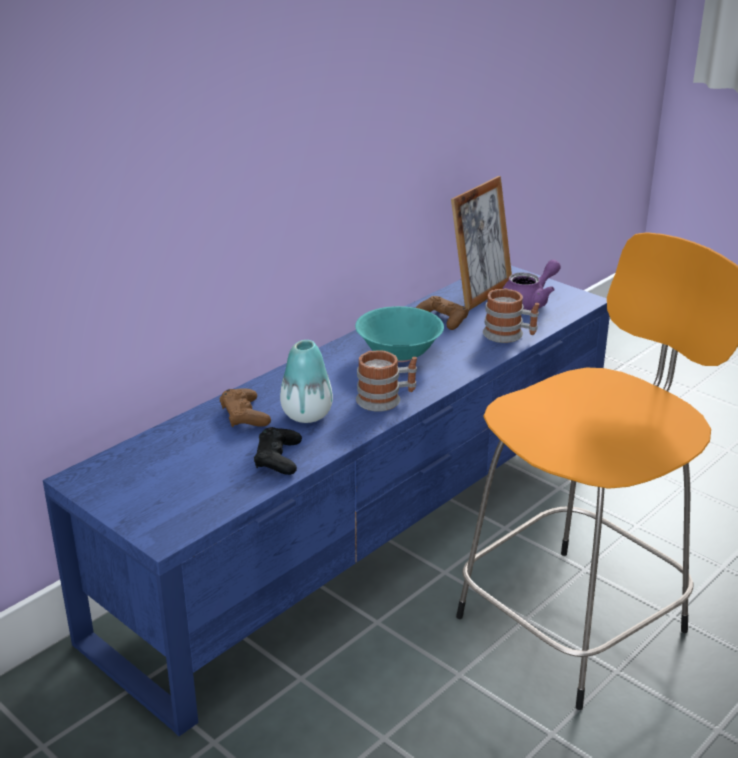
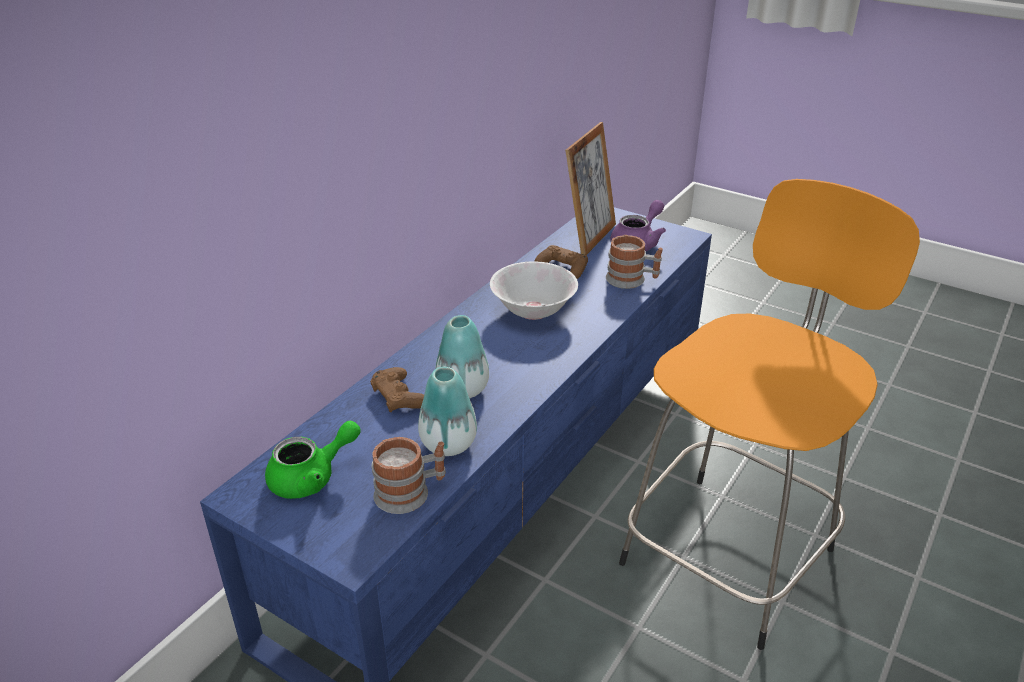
camera: 10 degrees left, 5 degrees up
(145, 472) = (312, 477): none -> green teapot
(278, 458) = (448, 444): black game controller -> vase
(386, 400) = (537, 363): mug -> mug (410, 493)
(398, 354) = (532, 310): turquoise bowl -> white bowl

